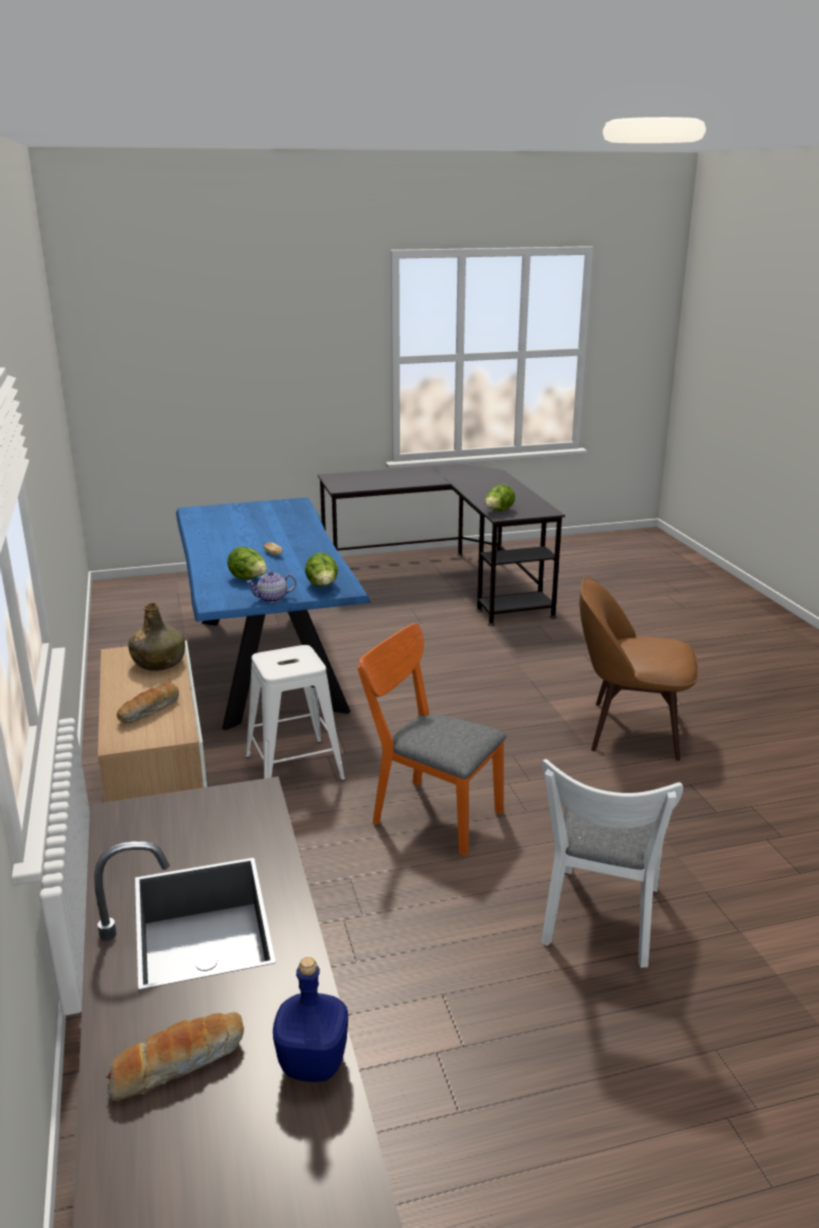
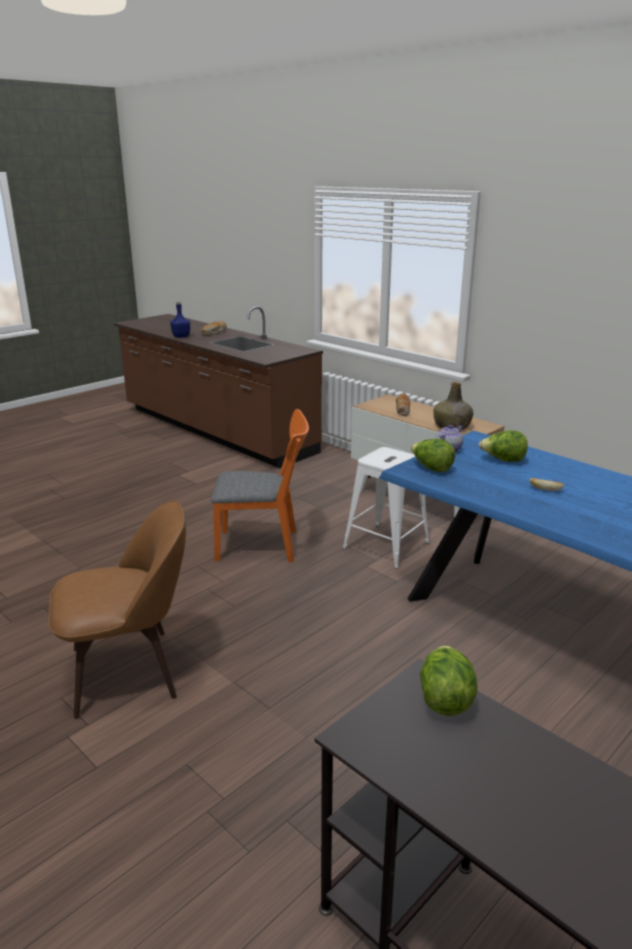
camera: 150 degrees right, 0 degrees up
(600, 922) = (127, 523): white chair -> none

